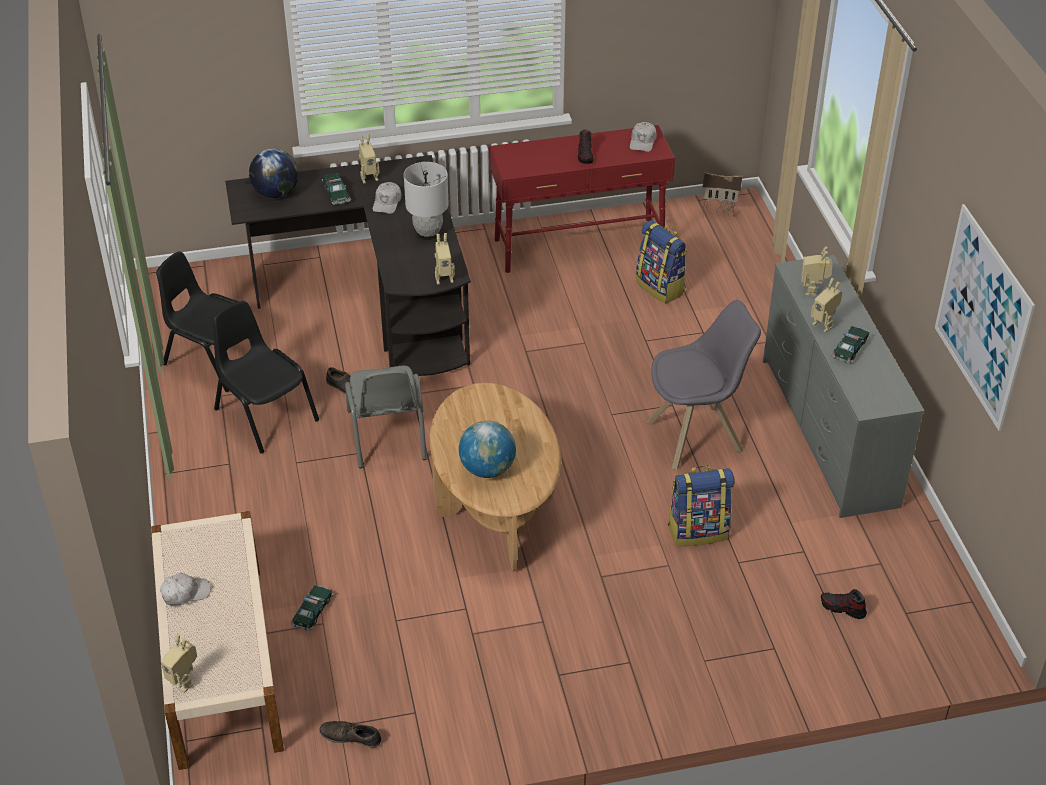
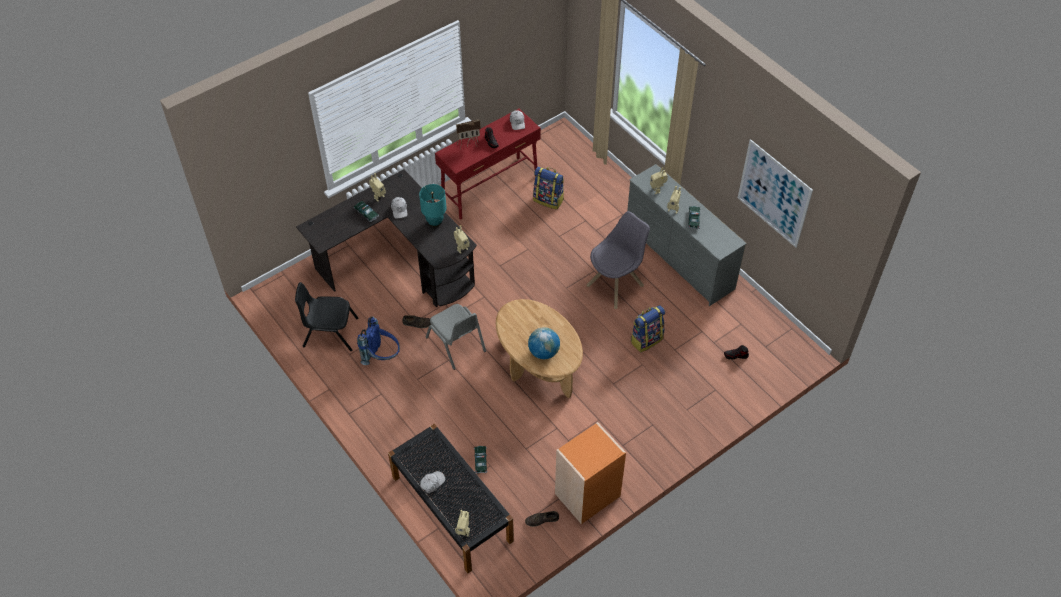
camera: 25 degrees left, 10 degrees up
(220, 664) = (451, 509): beige bench -> black bench
(265, 415) = (382, 357): black chair -> blue backpack
(276, 193) = (331, 225): globe -> none
(428, 233) = (434, 222): white table lamp -> turquoise table lamp
(449, 729) = (587, 495): none -> orange bookcase
(719, 213) = (554, 141): toy house -> toy house (468, 144)

